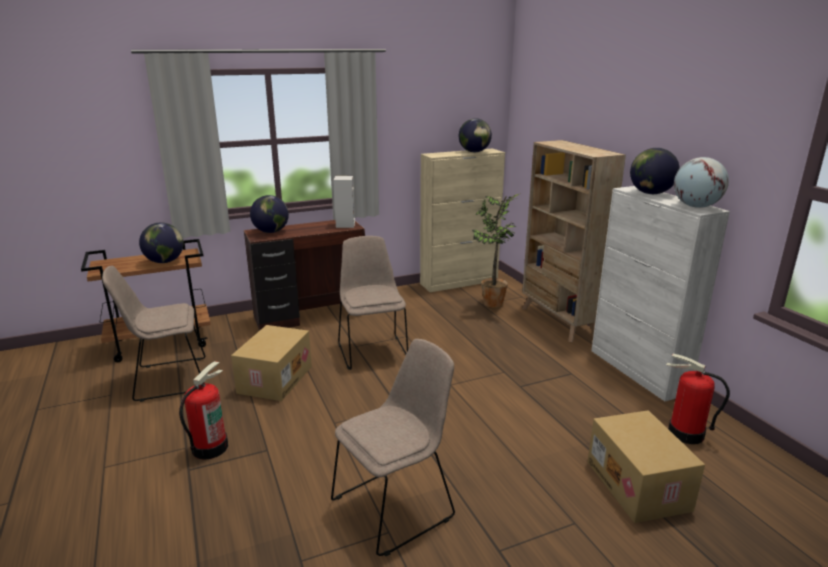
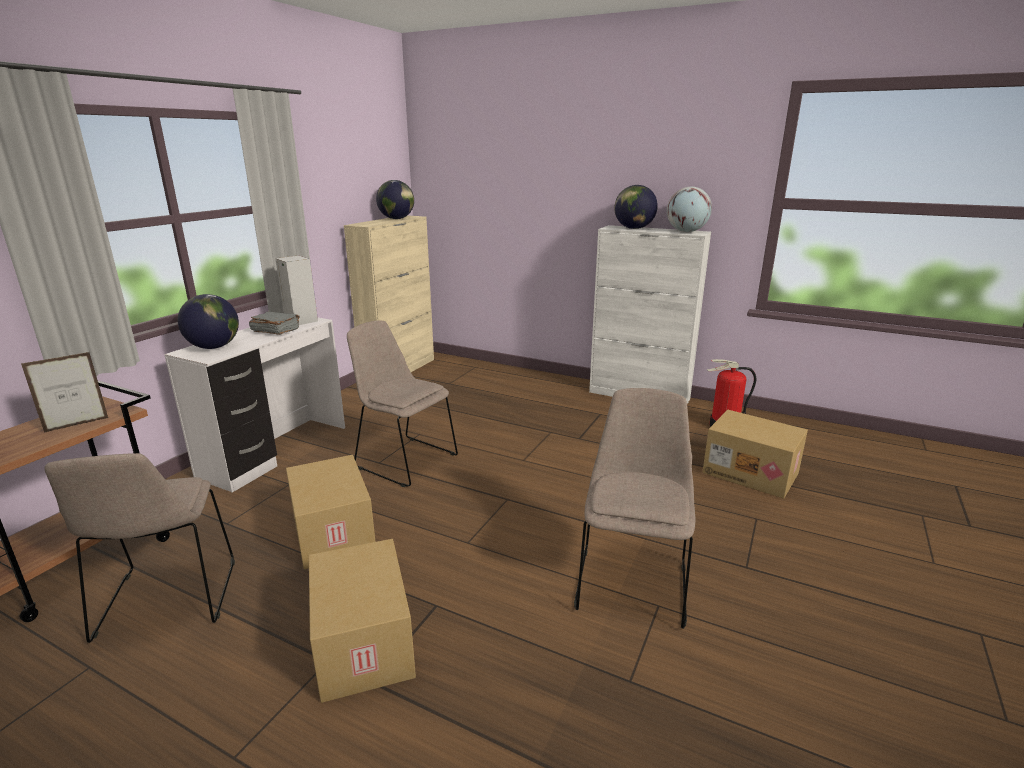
camera: 40 degrees left, 0 degrees up
(165, 261) = (77, 425): globe -> picture frame
(167, 379) = (167, 601): beige chair -> beige chair turned 45 degrees counterclockwise
(209, 447) = (361, 642): fire extinguisher -> cardboard box
(311, 316) = (277, 451): brown desk -> white desk
(319, 228) = (275, 331): none -> grey book
(493, 305) = (460, 381): potted plant -> none
(558, 321) = (533, 378): beige bookcase -> none

